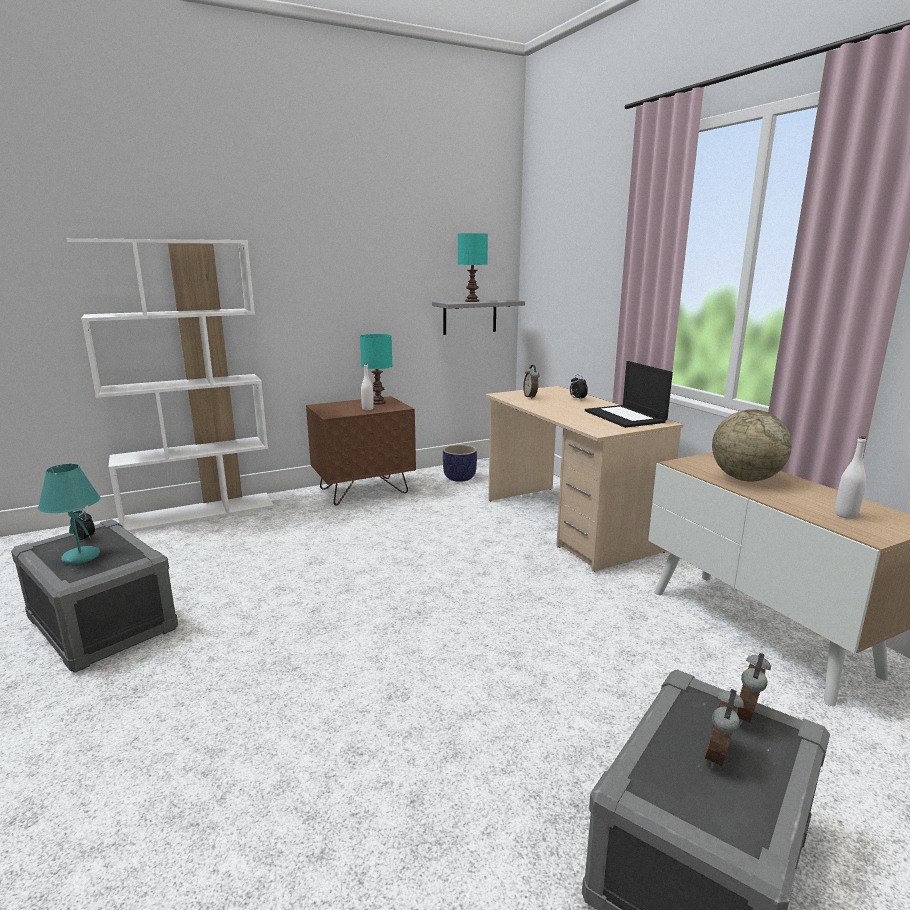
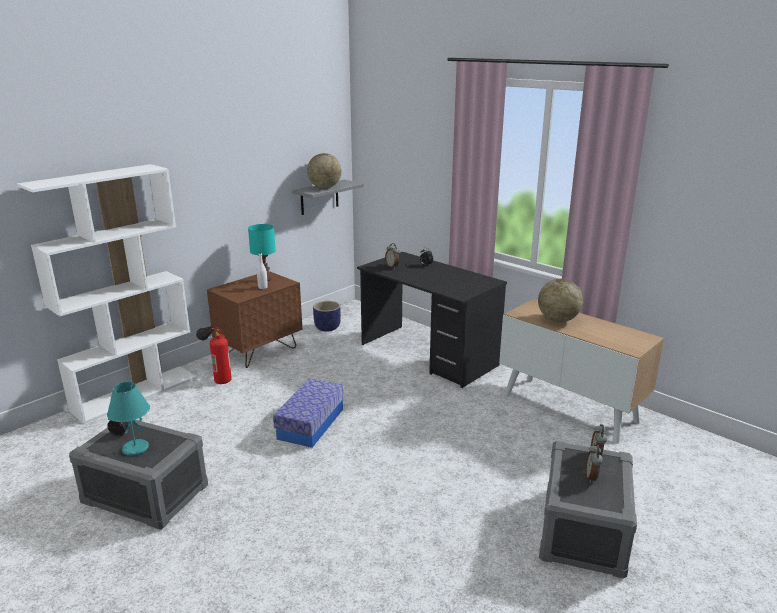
camera: 20 degrees left, 5 degrees up
(298, 506) = (216, 374): none -> fire extinguisher
(359, 579) = (311, 423): none -> storage box
(472, 301) = (325, 187): turquoise table lamp -> globe
(568, 524) = (428, 355): beige desk -> black desk
(626, 417) = (468, 279): laptop -> none
(845, 515) = (616, 338): white bottle -> none

